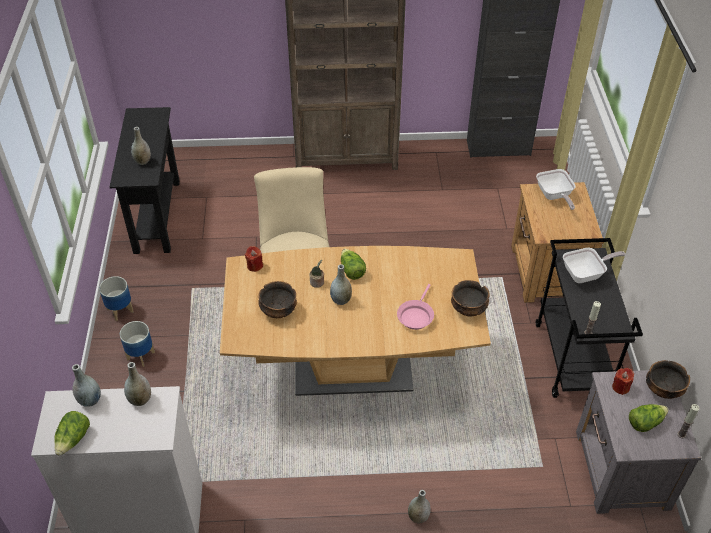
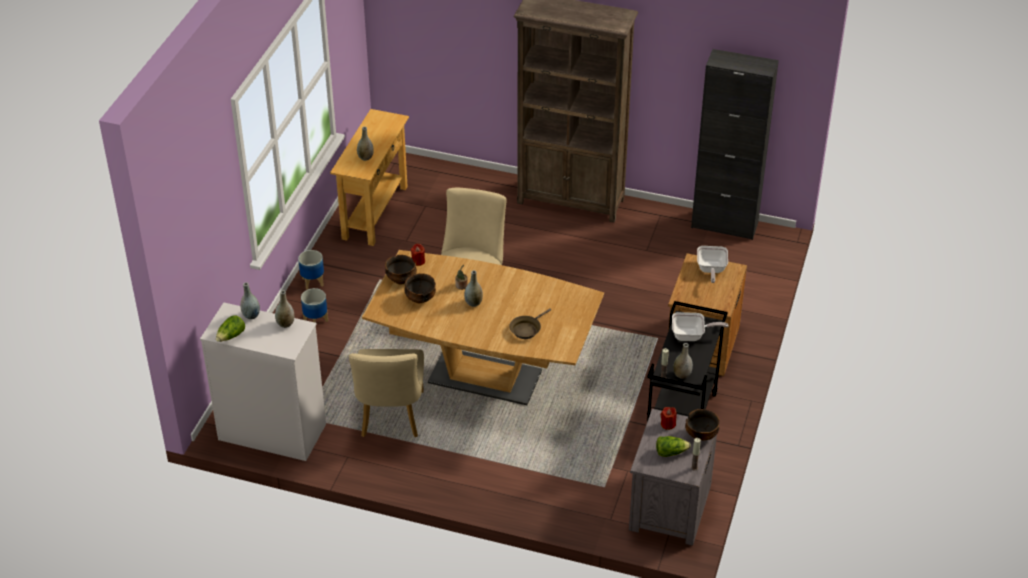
camera: 20 degrees right, 5 degrees down
(157, 216) = (375, 212): black console table -> beige console table
(273, 453) = (390, 418): none -> beige chair
(351, 270) = (494, 283): lettuce -> none
(416, 316) = (526, 329): pink frying pan -> brown frying pan
(418, 516) = (483, 492): grey vase -> grey vase (682, 375)
(469, 309) = (572, 335): bowl -> bowl (401, 279)

